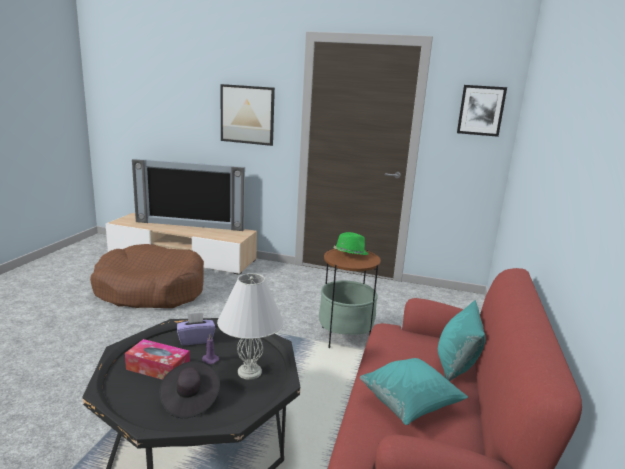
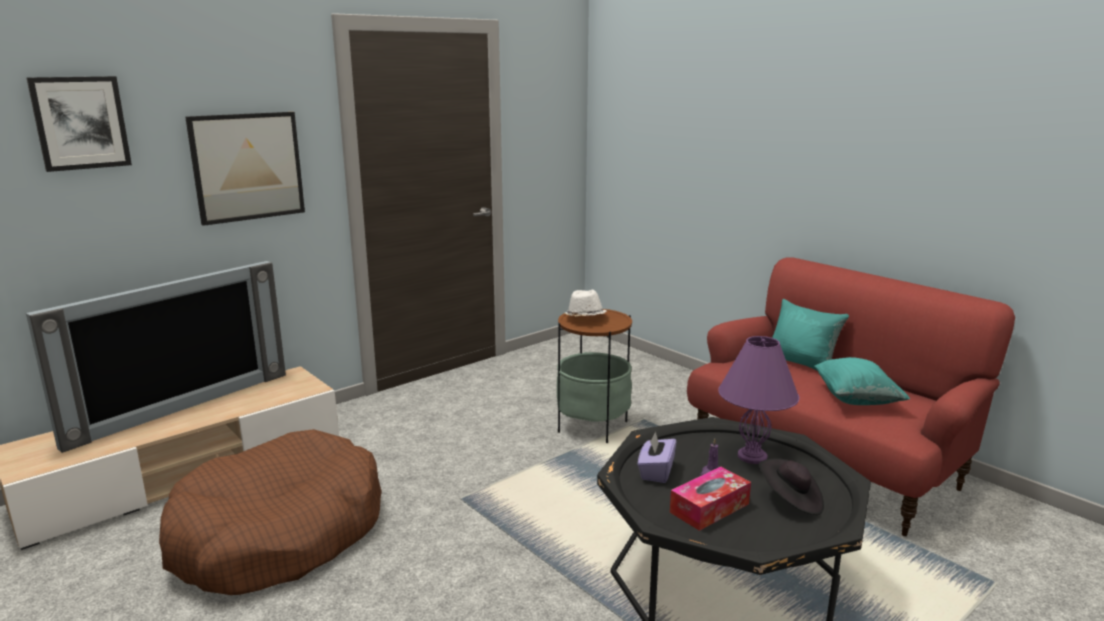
camera: 55 degrees left, 0 degrees up
(249, 372) = (751, 456): white table lamp -> purple table lamp
(350, 253) = (585, 317): green hat -> white hat
(481, 110) = (555, 110): picture -> picture (80, 123)

